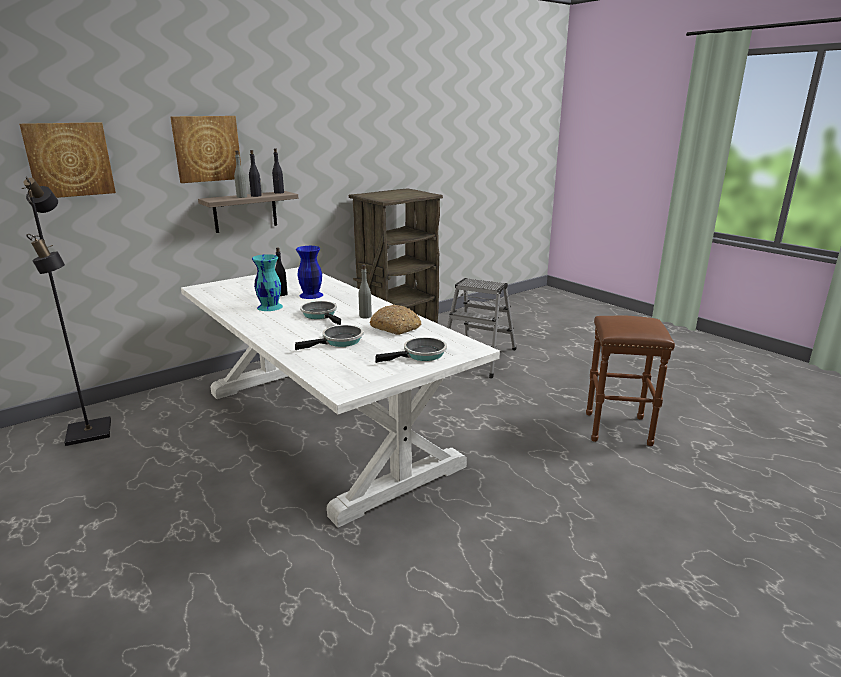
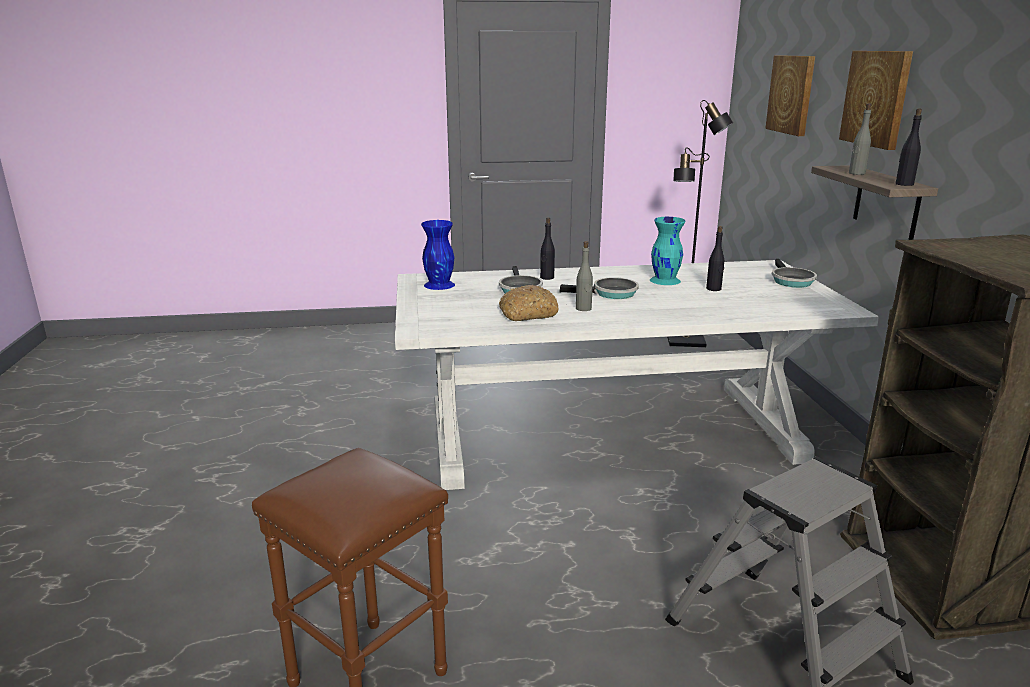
camera: 120 degrees right, 0 degrees up
(256, 196) = (867, 177): black bottle -> black bottle (547, 278)
(310, 295) = (698, 299): blue vase -> blue vase (439, 284)
(421, 355) = (438, 308): frying pan -> frying pan (790, 281)

